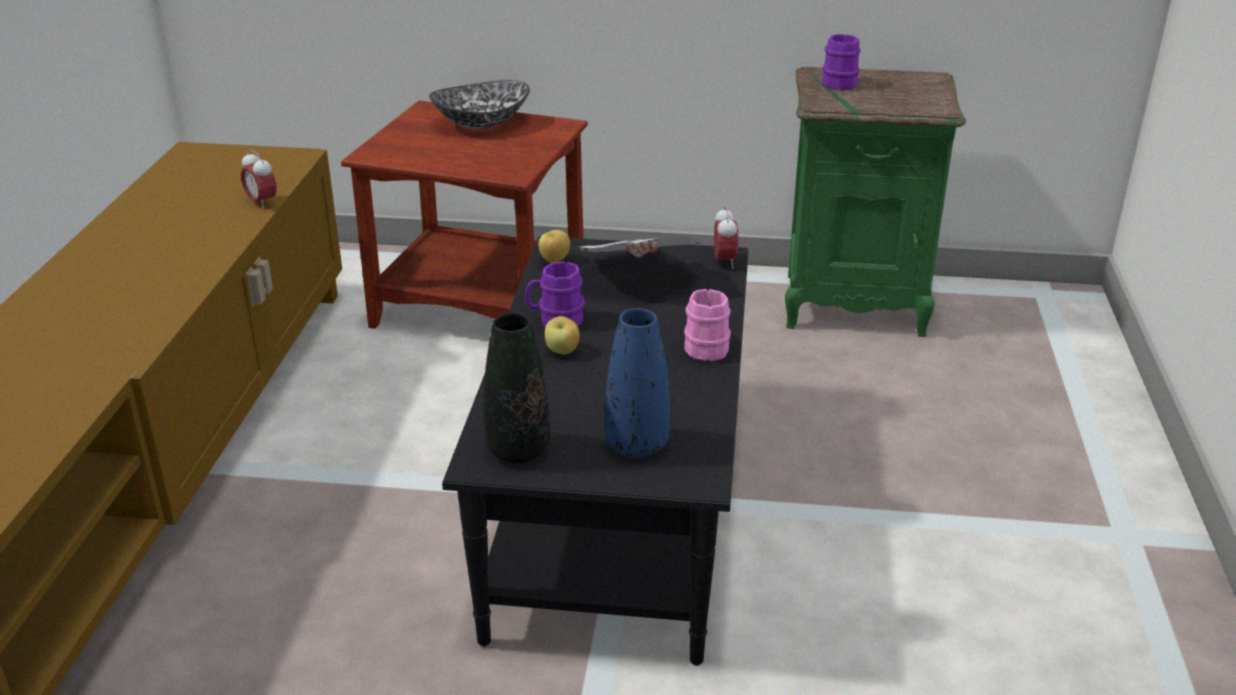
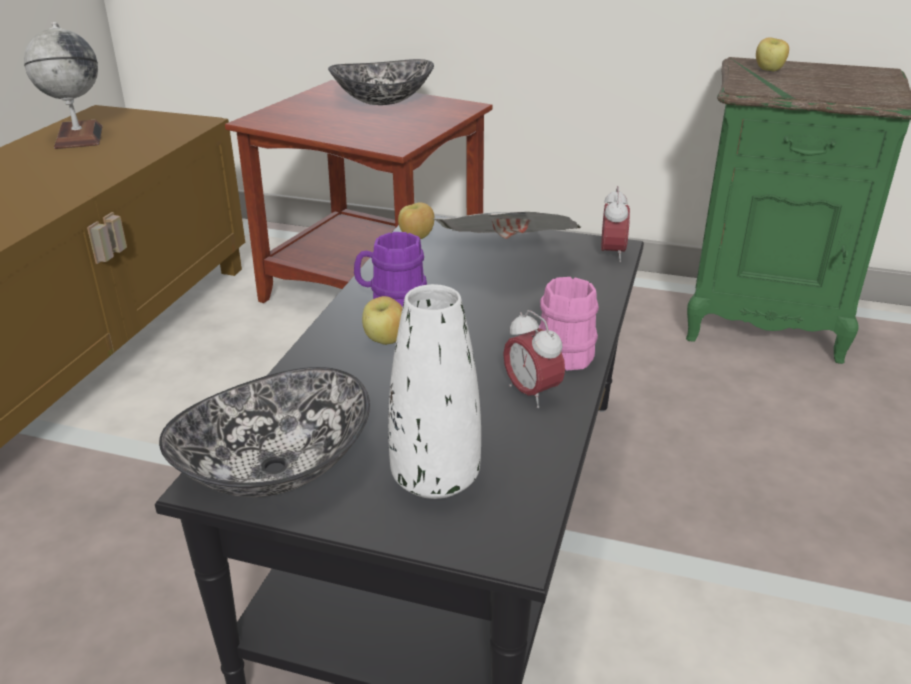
camera: 10 degrees right, 0 degrees up
(189, 182) = (78, 137): none -> globe
(262, 203) = (134, 159): alarm clock -> alarm clock (531, 393)
(518, 450) = (274, 468): black vase -> bowl
(636, 445) = (435, 479): blue vase -> white vase
(837, 82) = (769, 70): purple mug -> apple

